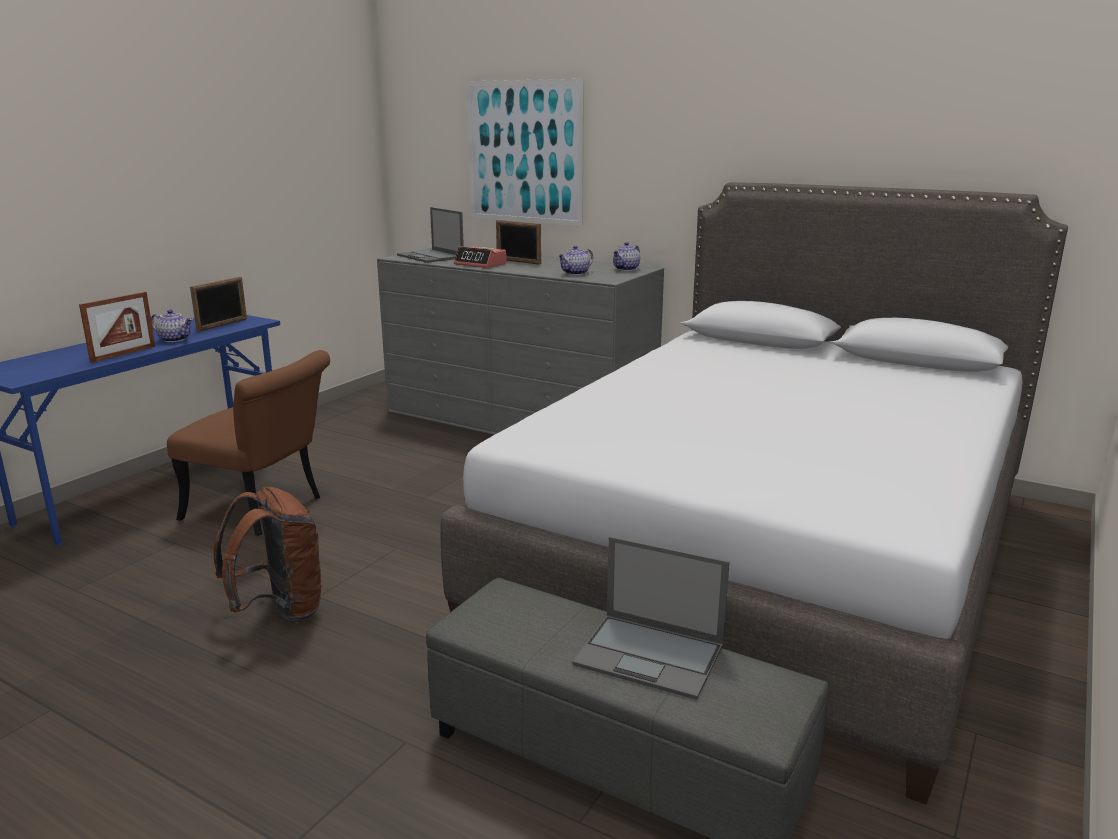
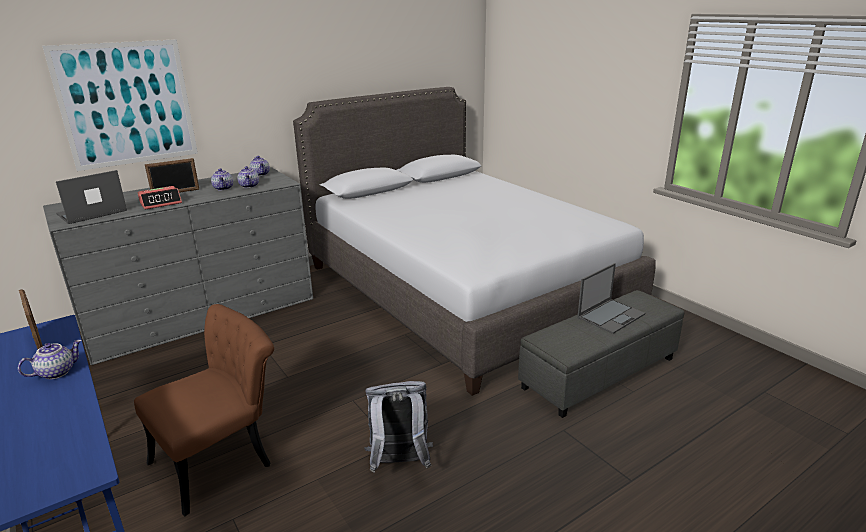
camera: 65 degrees left, 5 degrees up
(123, 354) = (71, 404): picture frame -> none
(280, 611) = (399, 463): brown backpack -> grey backpack
(431, 256) = (91, 213): laptop -> laptop turned 150 degrees clockwise
(554, 269) = (224, 188): none -> teapot

